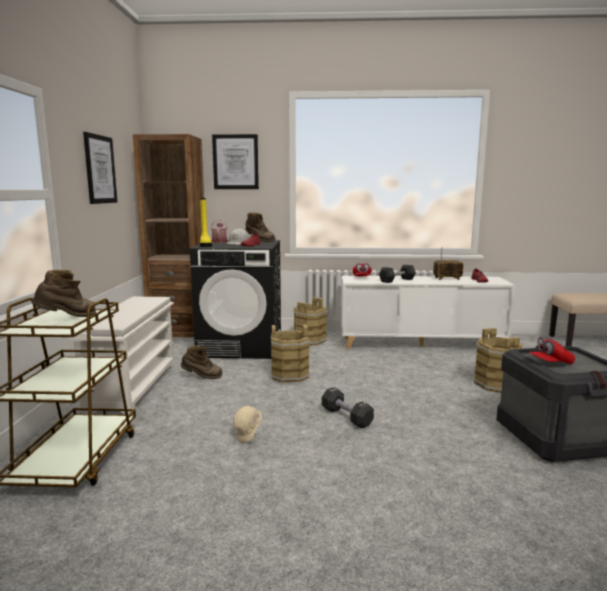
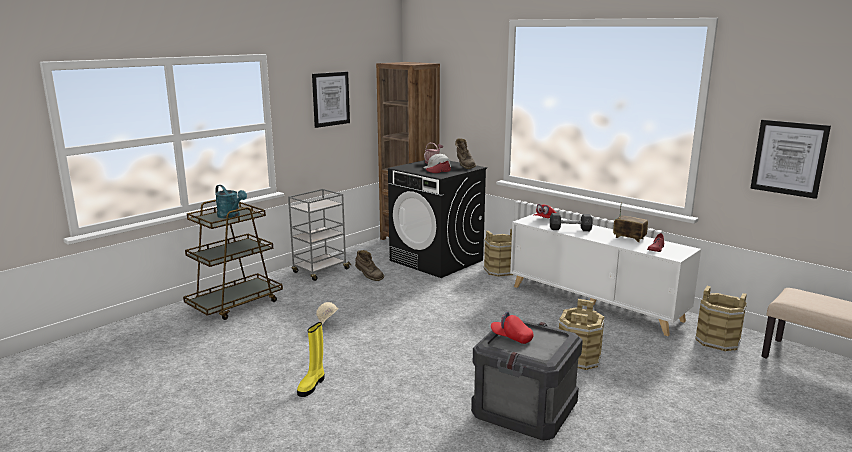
camera: 40 degrees right, 5 degrees up
(68, 319) = (231, 216): brown boot -> turquoise watering can
(133, 387) = (320, 271): white shoe rack -> grey cart
(205, 245) = (407, 166): yellow boot -> yellow boot (312, 385)
(235, 162) = (465, 86): picture -> picture (789, 158)
(289, 375) = (427, 294): brown bucket -> brown bucket (717, 340)
(346, 417) = (406, 336): black dumbbell -> none

